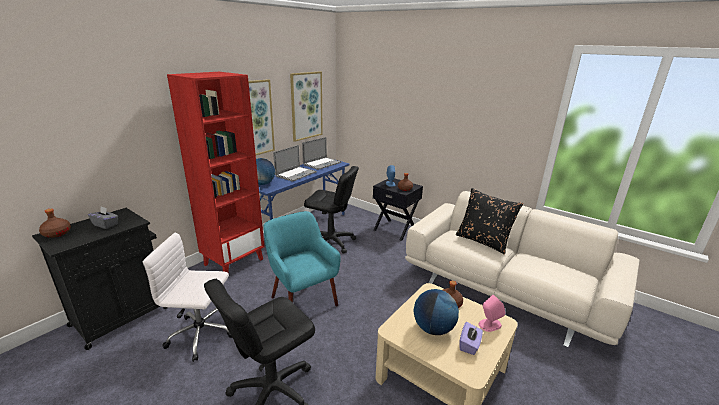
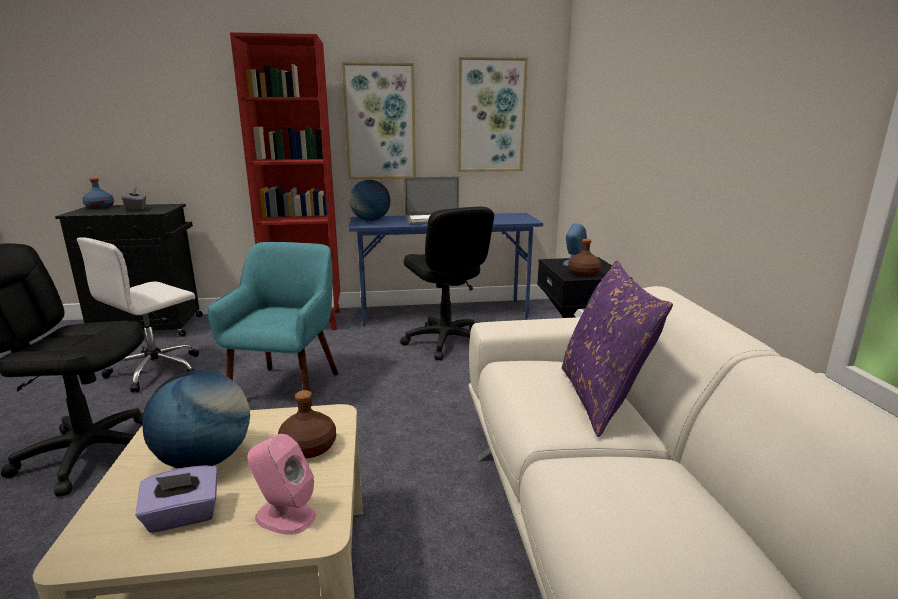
camera: 45 degrees right, 5 degrees down
(57, 233) = (100, 207): brown bottle -> blue bottle
(202, 334) = (158, 370): white office chair -> white office chair turned 105 degrees counterclockwise
(322, 163) = (500, 217): laptop -> none
(483, 241) = (602, 398): black pillow -> purple pillow

